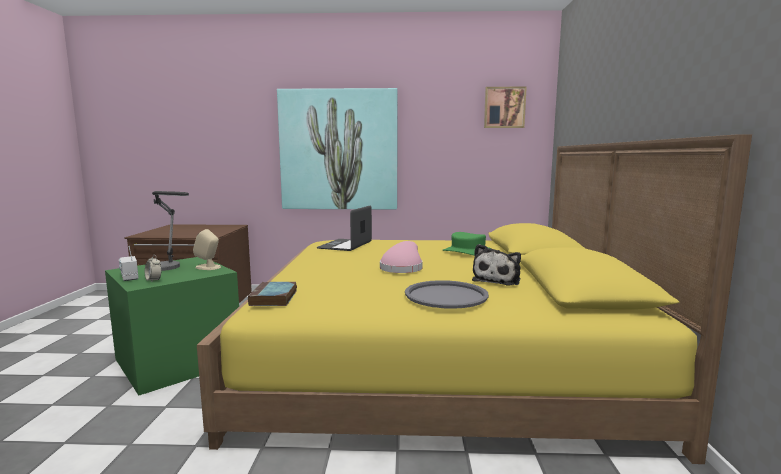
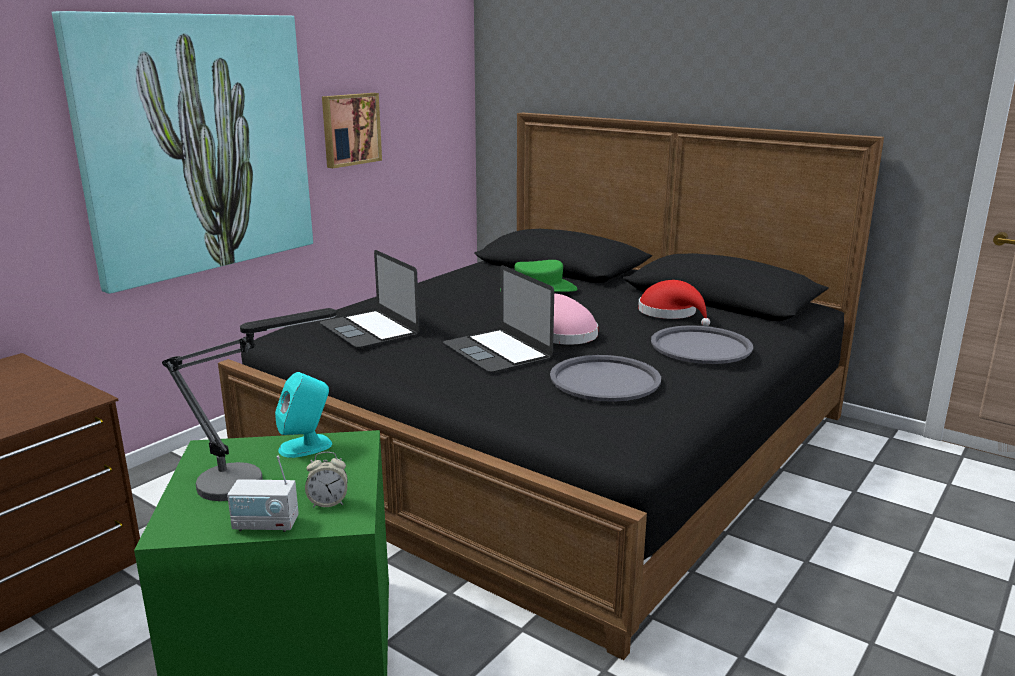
camera: 55 degrees left, 10 degrees up
(208, 267) = (306, 446): beige speaker -> turquoise speaker
(274, 298) = (606, 425): book -> none
(342, 286) = (604, 380): none -> grey tray
(352, 264) = (497, 351): none -> laptop
(436, 356) = (556, 441): yellow bed -> black bed
(497, 280) = (671, 313): plush toy -> red hat
(504, 107) = (425, 50): picture -> picture (350, 129)

